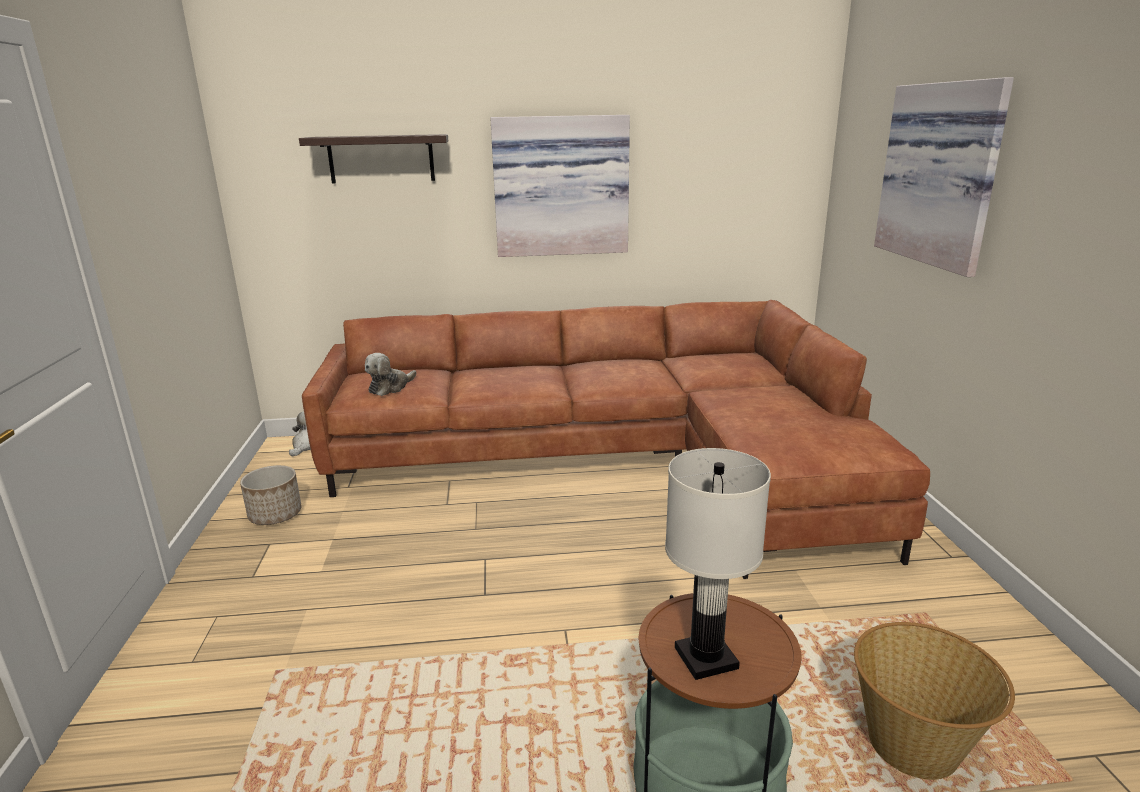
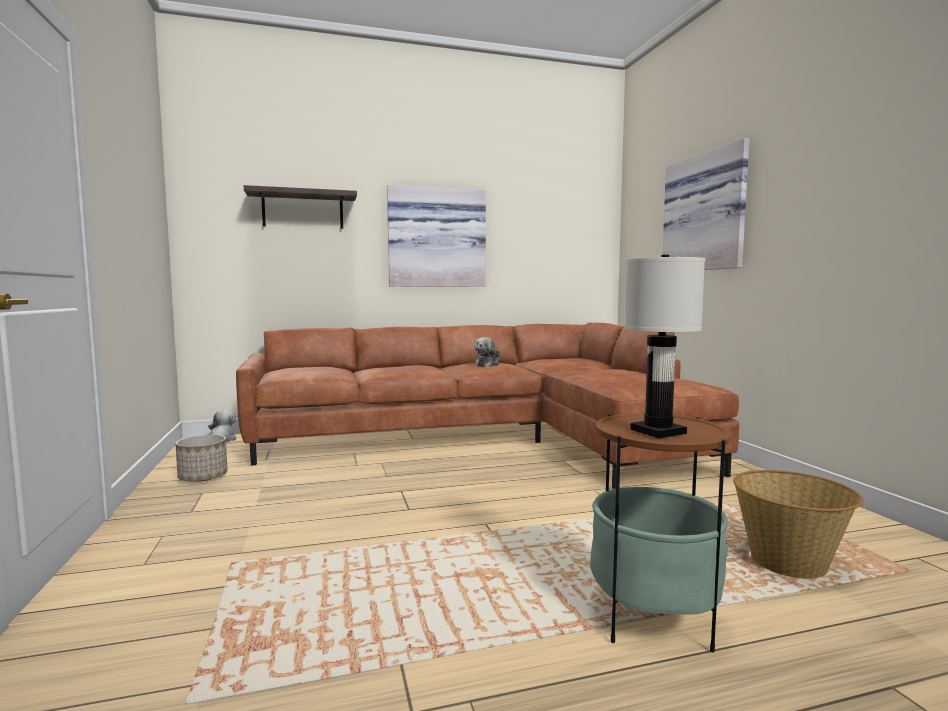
camera: 10 degrees left, 15 degrees down
(390, 387) = (309, 371): plush toy -> plush toy (488, 364)

